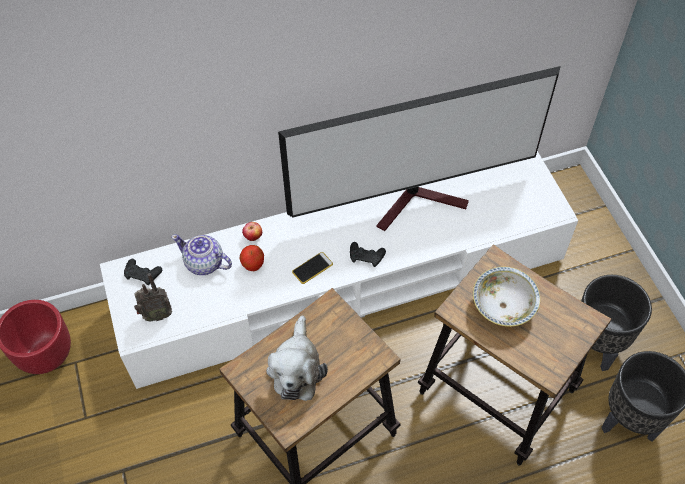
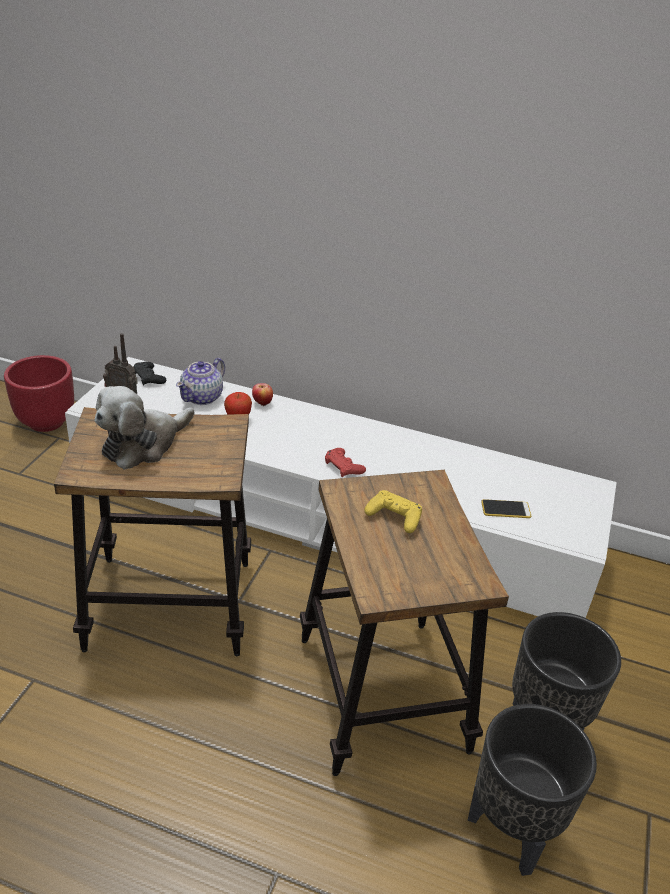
camera: 35 degrees right, 20 degrees down
(204, 263) = (202, 397): teapot -> teapot turned 120 degrees counterclockwise
(312, 268) = (285, 447): phone -> phone (505, 509)
(366, 256) = (343, 467): black game controller -> red game controller
(420, 202) = (442, 460): television -> none
(503, 306) = (394, 516): bowl -> yellow game controller

